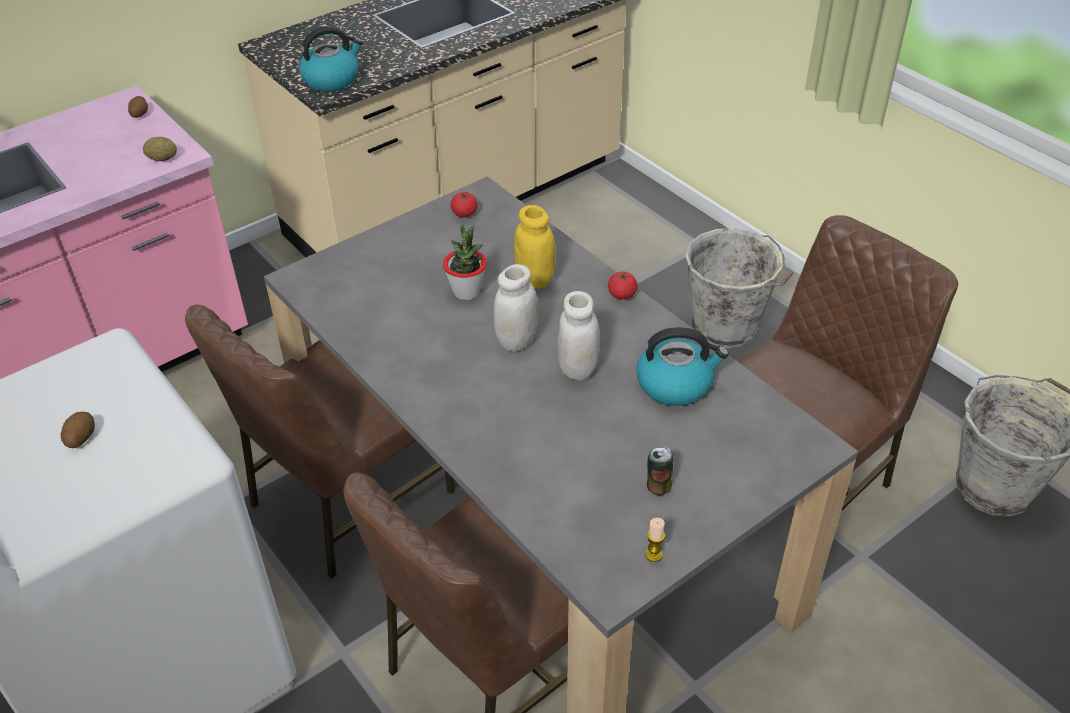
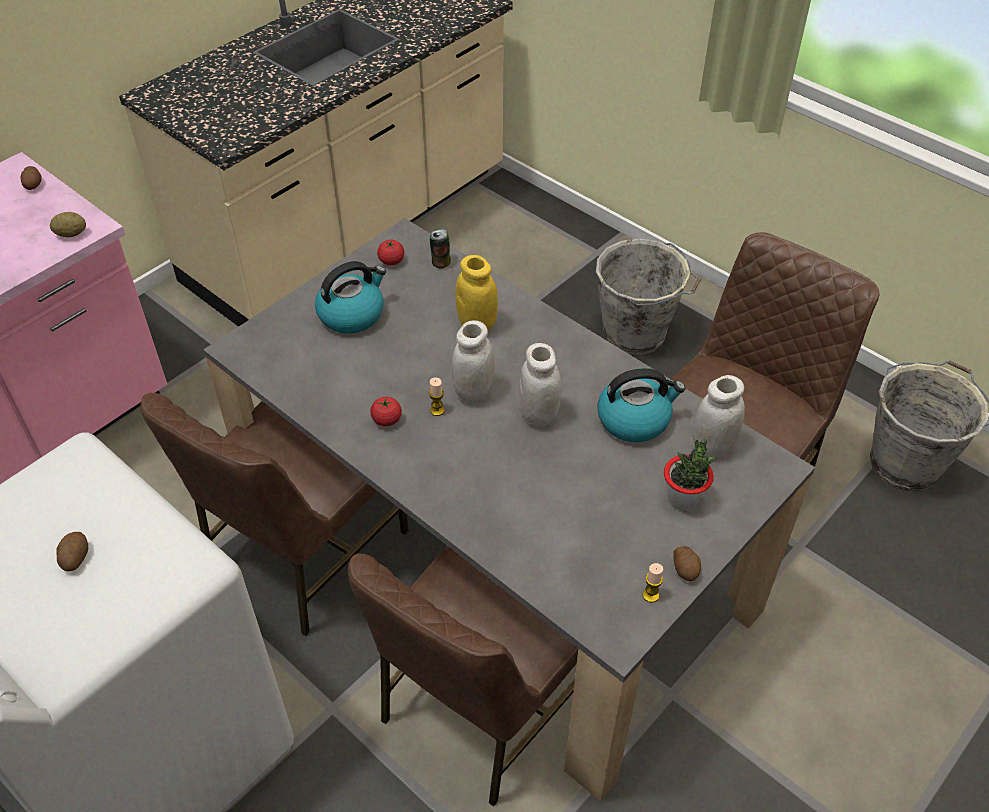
camera: 10 degrees left, 5 degrees up
(332, 79) = (229, 129): kettle -> kettle (352, 314)
(466, 292) = (412, 345): potted plant -> potted plant (683, 499)
(476, 354) = (437, 410): none -> candle
(622, 295) = (564, 332): tomato -> tomato (387, 419)
(658, 485) = (640, 525): can -> can (441, 262)
(697, 534) = (686, 569): none -> potato
(752, 418) = (712, 446): none -> white jar

